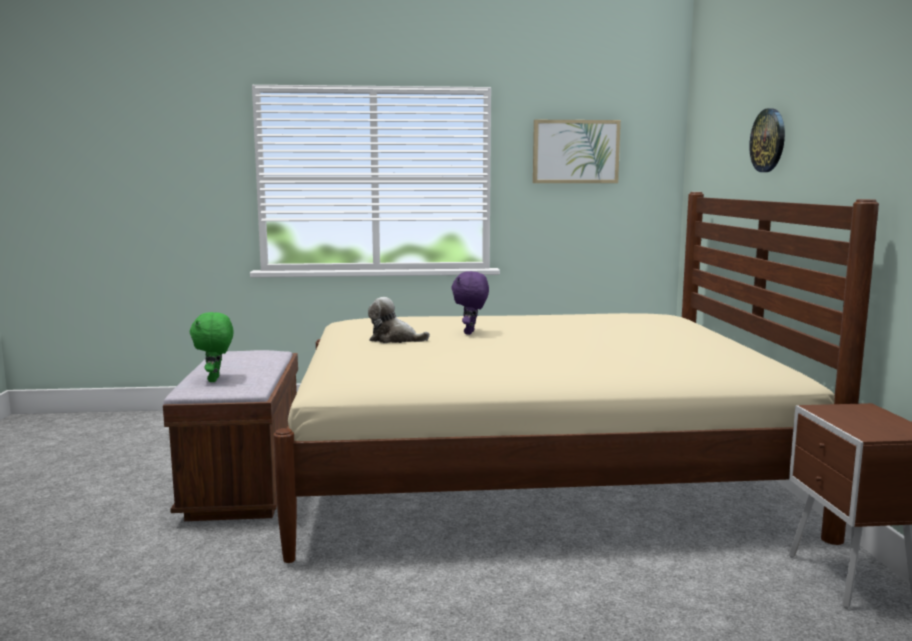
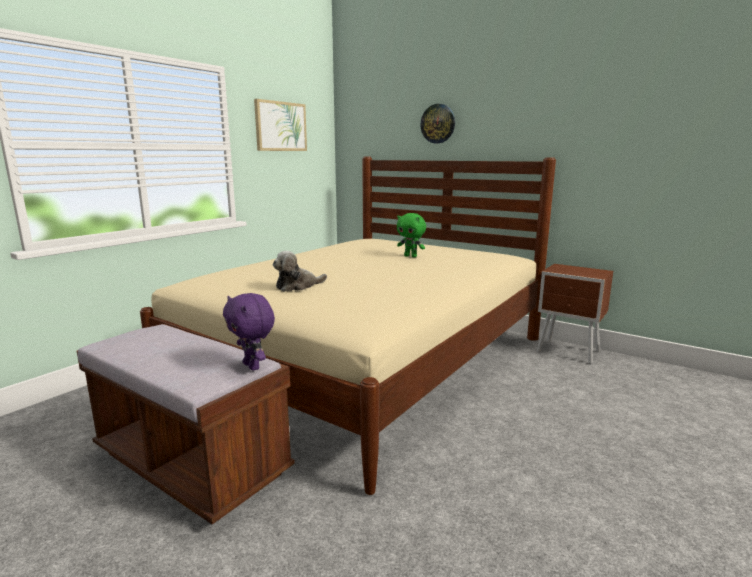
camera: 50 degrees left, 5 degrees up
(215, 380) = (191, 367): green plush toy -> green plush toy (411, 256)
(470, 333) = (328, 270): purple plush toy -> purple plush toy (253, 366)

